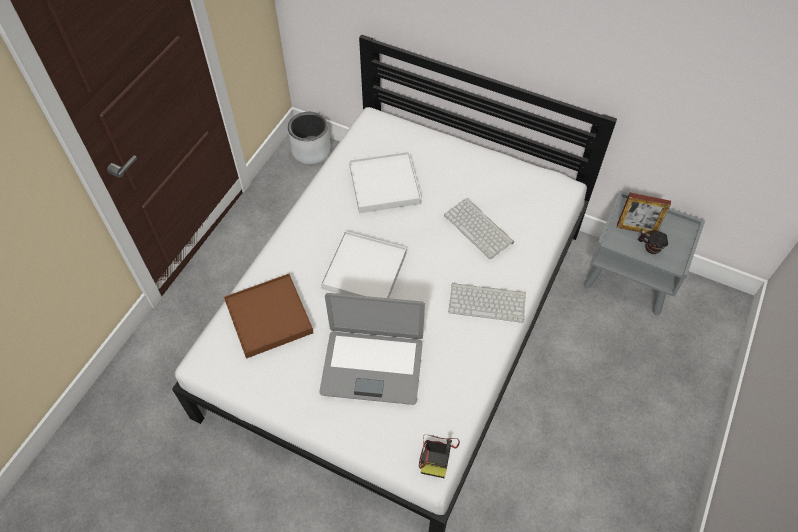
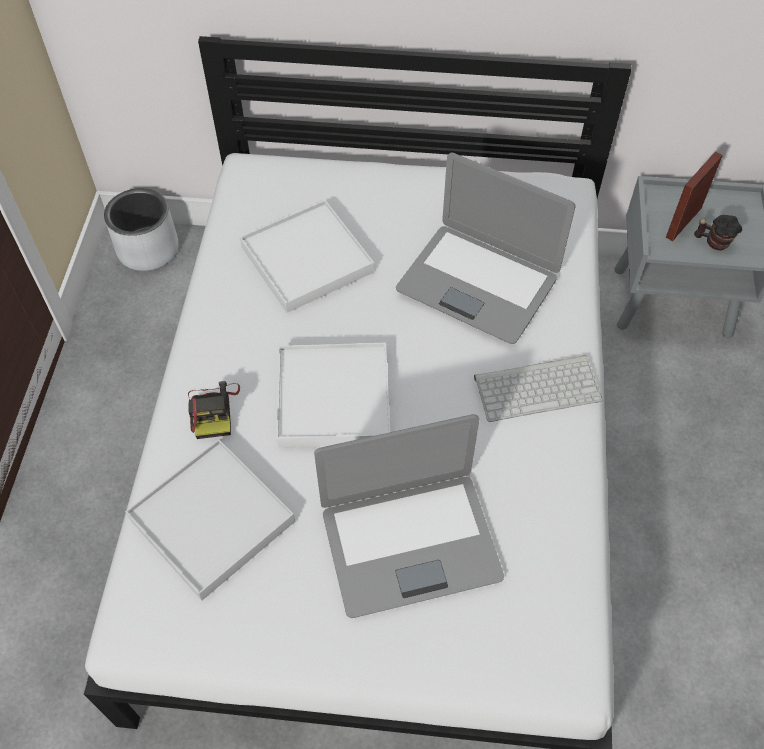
camera: 20 degrees left, 0 degrees up
(269, 317) = (212, 520): brown tray -> white tray
(437, 454) = (571, 647): camera -> camera (214, 410)
(480, 228) = (478, 283): keyboard -> laptop
(636, 229) = (683, 222): picture frame -> picture frame turned 135 degrees clockwise

